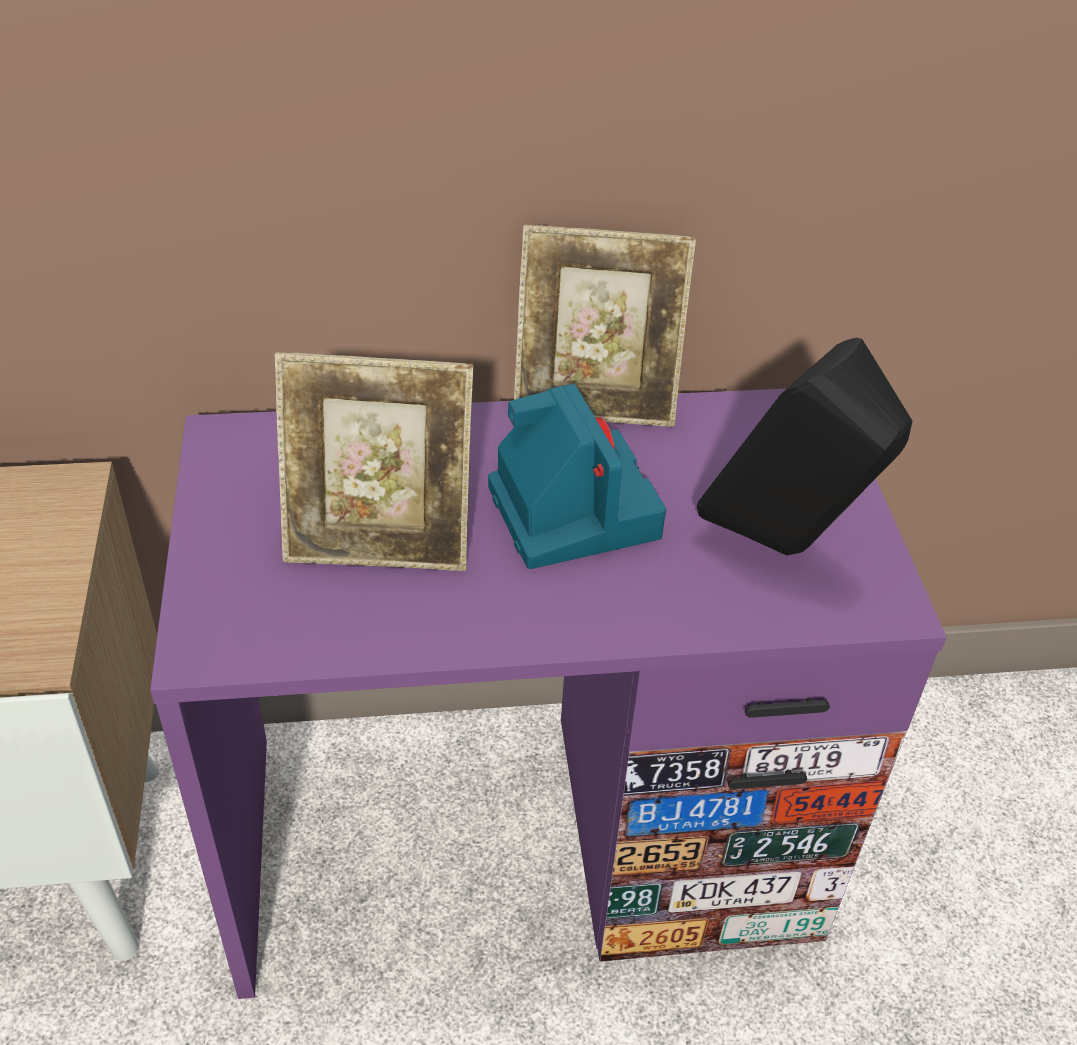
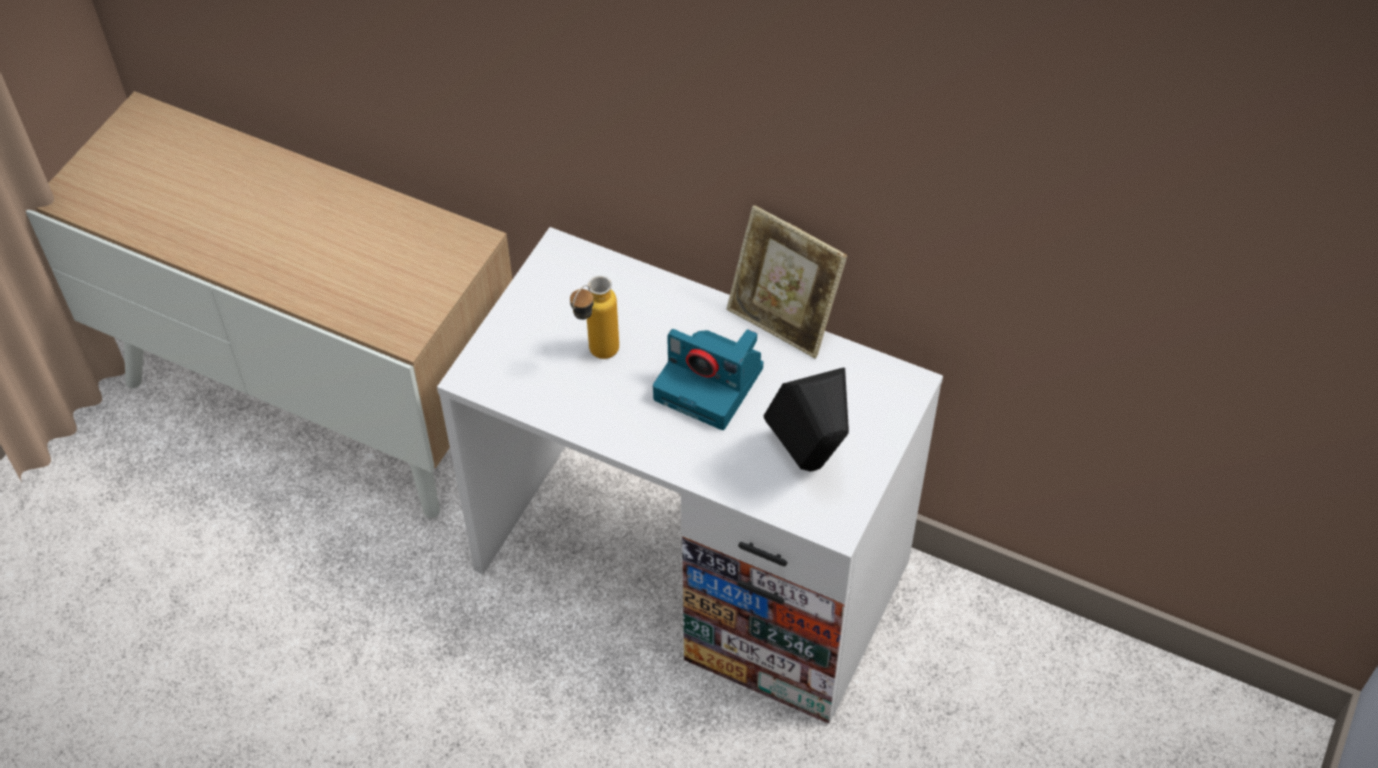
camera: 35 degrees right, 10 degrees up
(380, 542) = (596, 356): picture frame -> bottle
(523, 836) = (692, 565): purple desk -> white desk
(570, 509) = (711, 384): camera -> camera turned 105 degrees clockwise

